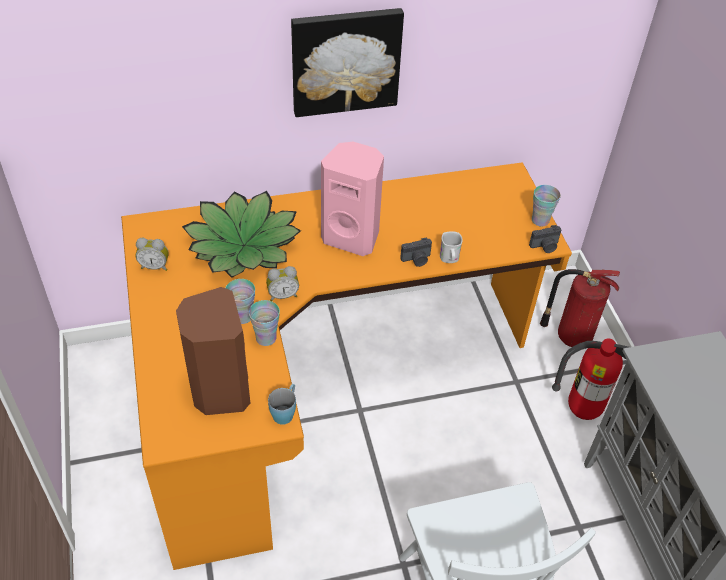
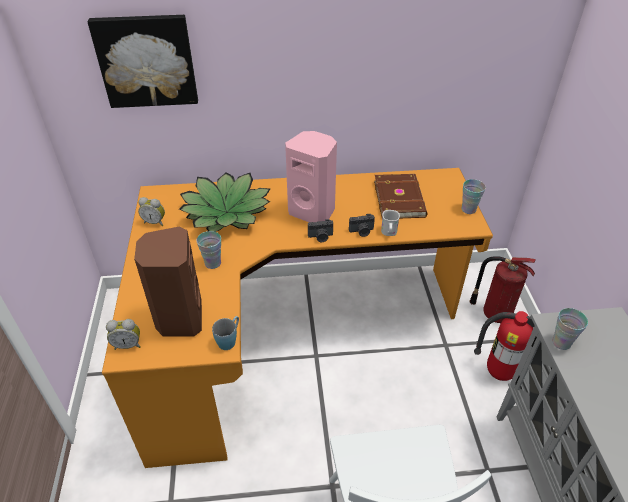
camera: 10 degrees right, 5 degrees down
(266, 338) = (227, 281): cup -> cup (561, 342)
(283, 295) = (248, 250): alarm clock -> alarm clock (128, 344)
(345, 60) = (313, 68): picture -> picture (147, 61)
(456, 211) = (400, 198): none -> brown book
(545, 246) = (470, 229): camera -> camera (320, 237)

